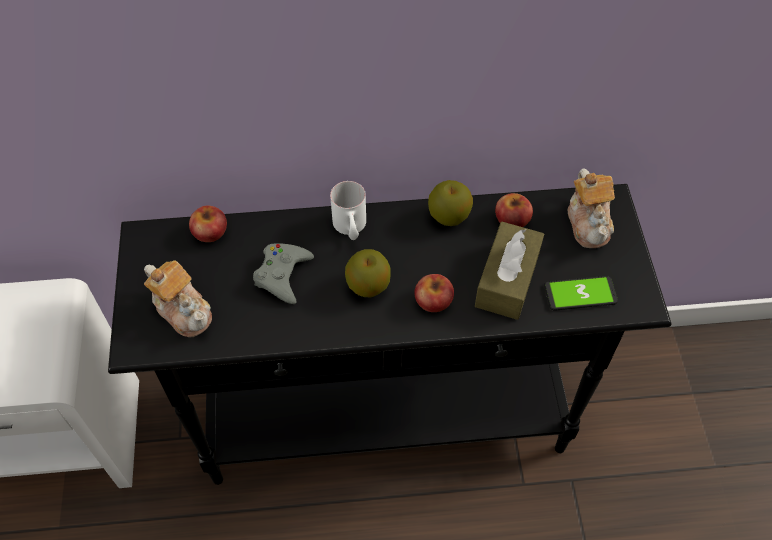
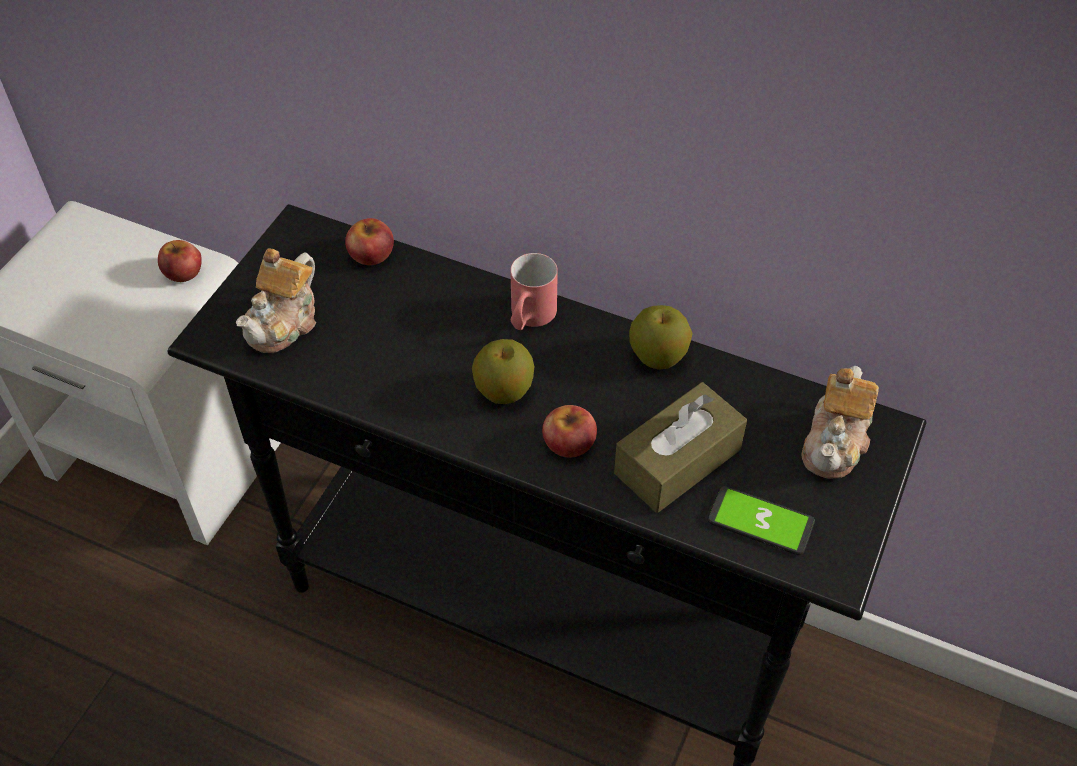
camera: 30 degrees right, 5 degrees down
(183, 310) = (285, 323): teapot -> teapot turned 45 degrees clockwise
(283, 275) = (416, 335): grey game controller -> none
(350, 229) = (529, 319): white mug -> red mug
(512, 219) = (736, 394): apple -> apple (183, 271)

